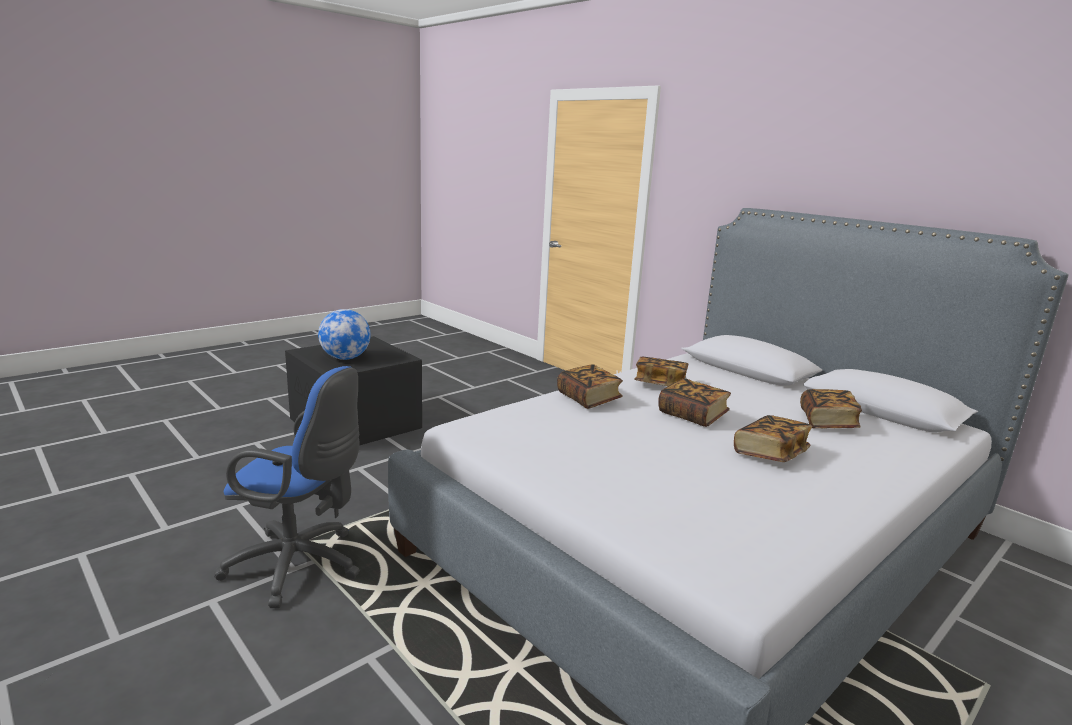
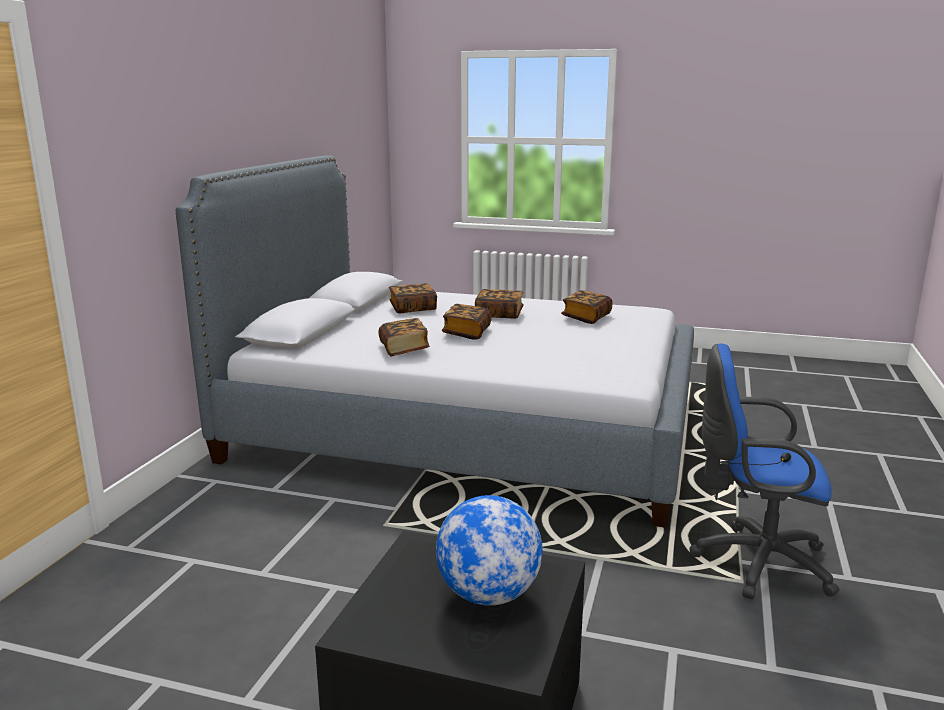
camera: 120 degrees left, 0 degrees up
(301, 566) = (754, 562): blue office chair -> blue office chair turned 60 degrees counterclockwise
(588, 399) = (490, 361): book -> book (586, 317)

